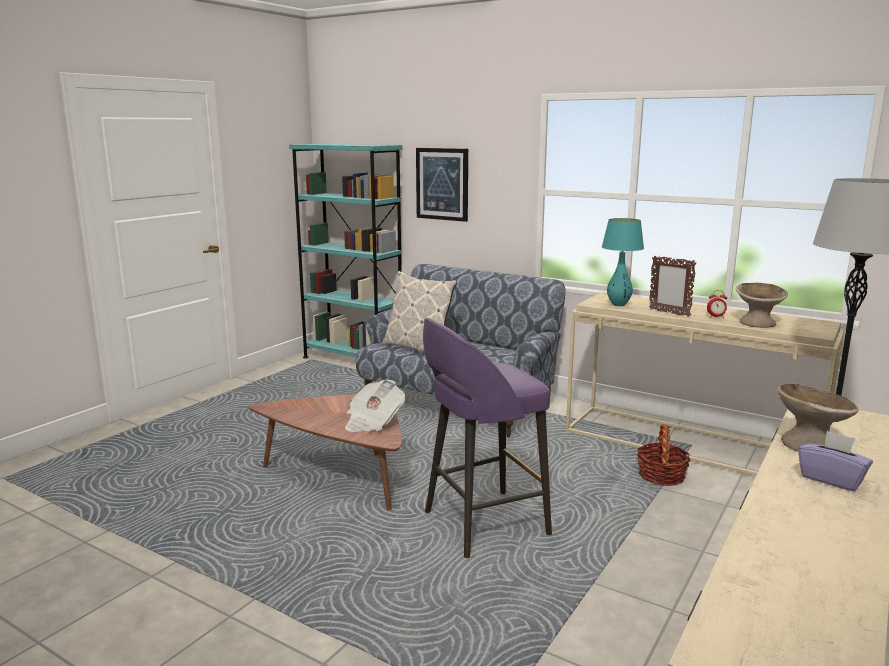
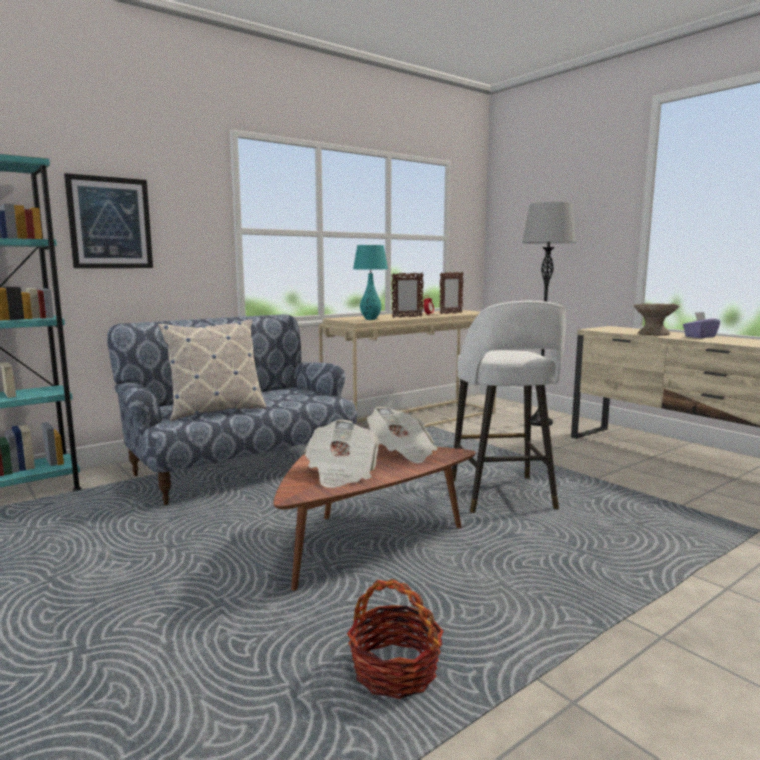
camera: 70 degrees left, 5 degrees down
(312, 411) = (341, 473): none -> newspaper
(482, 524) = (502, 496): purple stool -> white stool
(661, 476) = (453, 435): basket -> basket (394, 671)
(757, 323) = (450, 313): beige bowl -> picture frame

